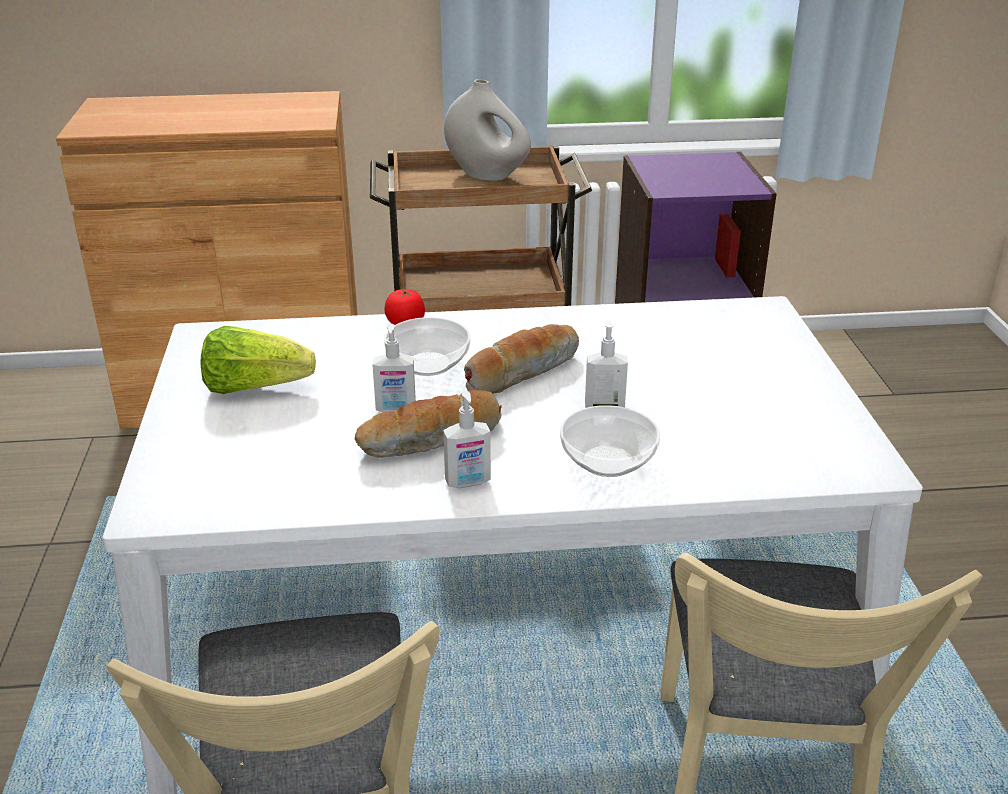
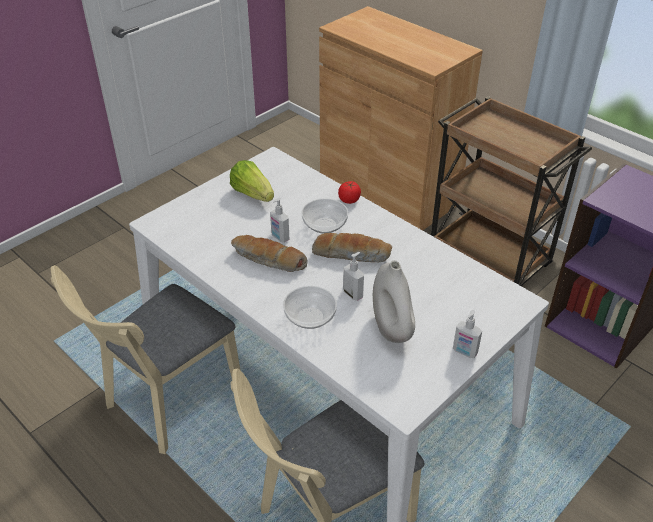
camera: 50 degrees right, 10 degrees up
(468, 482) = (250, 286): soap dispenser -> soap dispenser (464, 352)
(487, 175) = (524, 136): white vase -> white vase (392, 329)

